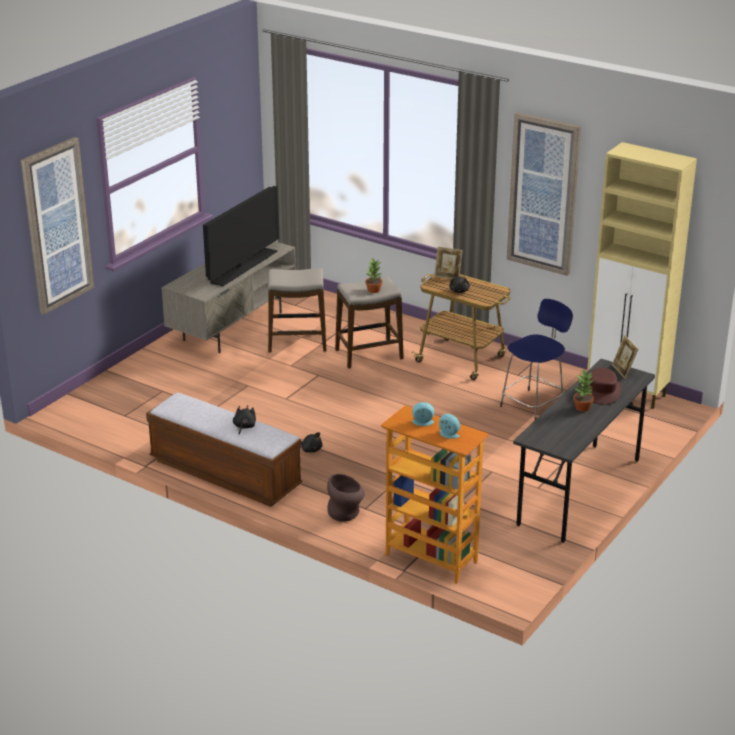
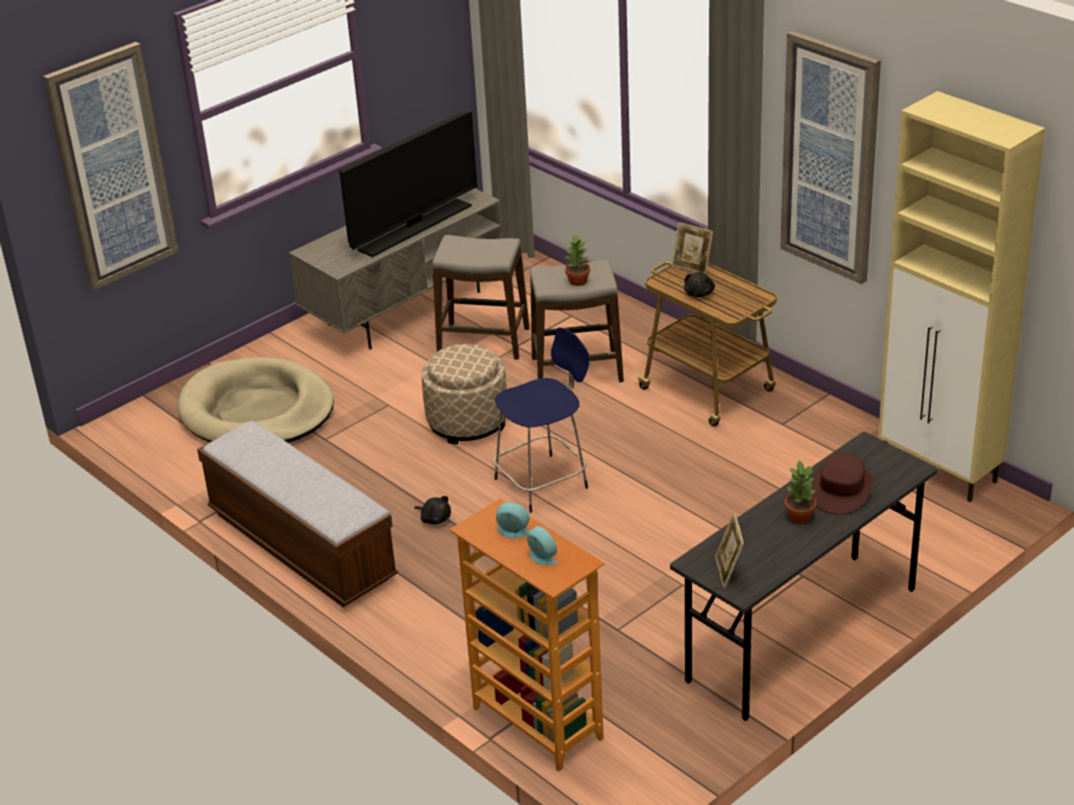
camera: 15 degrees right, 5 degrees up
(155, 396) = (257, 410): none -> beige dog bed
(244, 427) = (317, 487): black plush toy -> none
(307, 391) = (467, 422): none -> beige ottoman
(346, 514) = (443, 631): brown vase -> none
(533, 405) = (787, 478): blue stool -> blue stool (544, 482)
(623, 371) = (890, 457): picture frame -> picture frame (729, 571)

